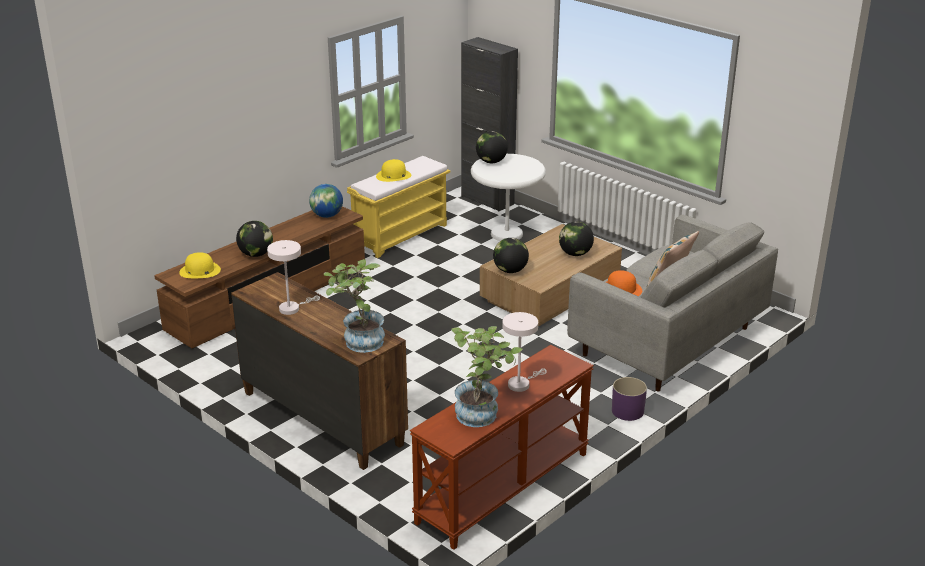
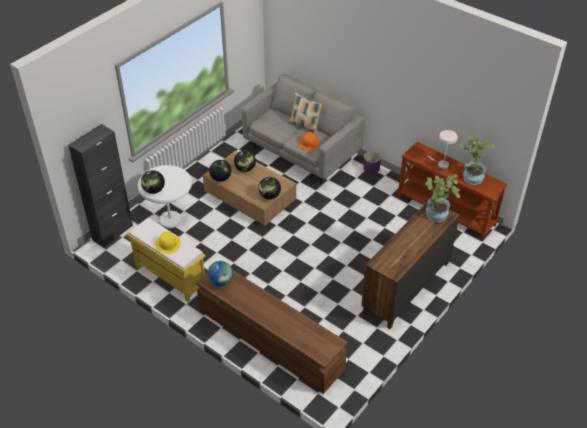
camera: 95 degrees left, 15 degrees up
(199, 271) = (315, 340): yellow hat -> none
(256, 254) = (286, 312): globe -> globe (221, 178)
(292, 308) = (408, 249): white table lamp -> none

